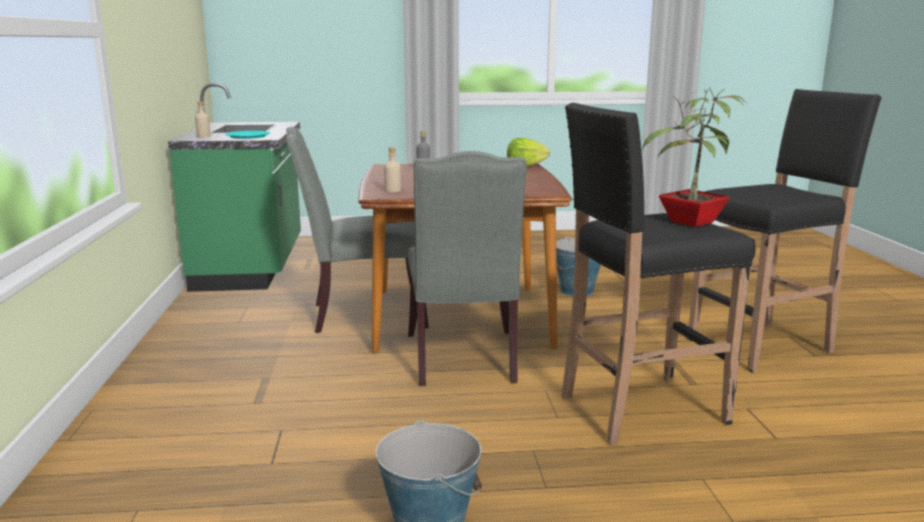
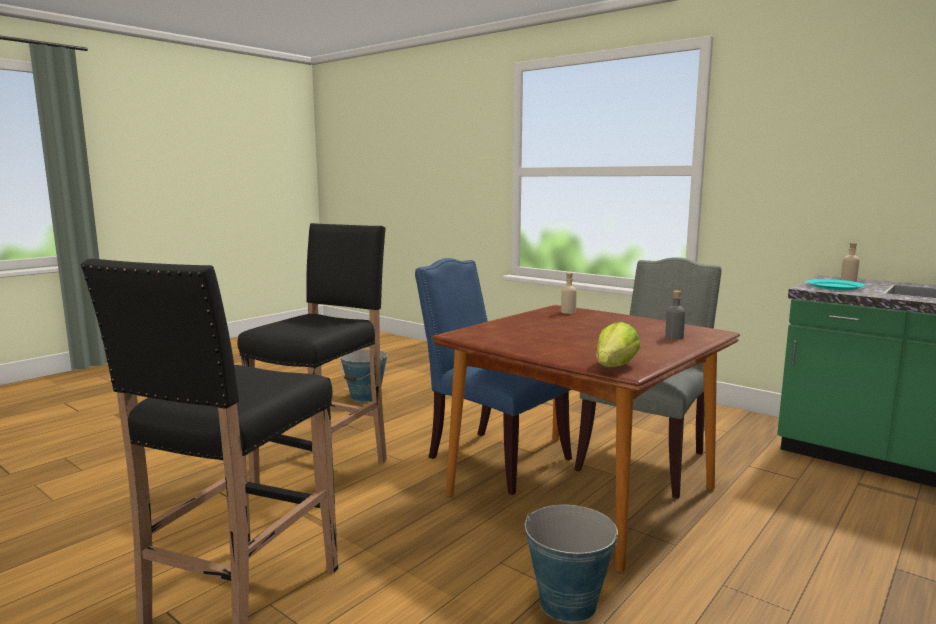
camera: 135 degrees right, 5 degrees down
(464, 360) = (492, 458): grey chair -> blue chair
(689, 223) = (293, 328): potted plant -> none

